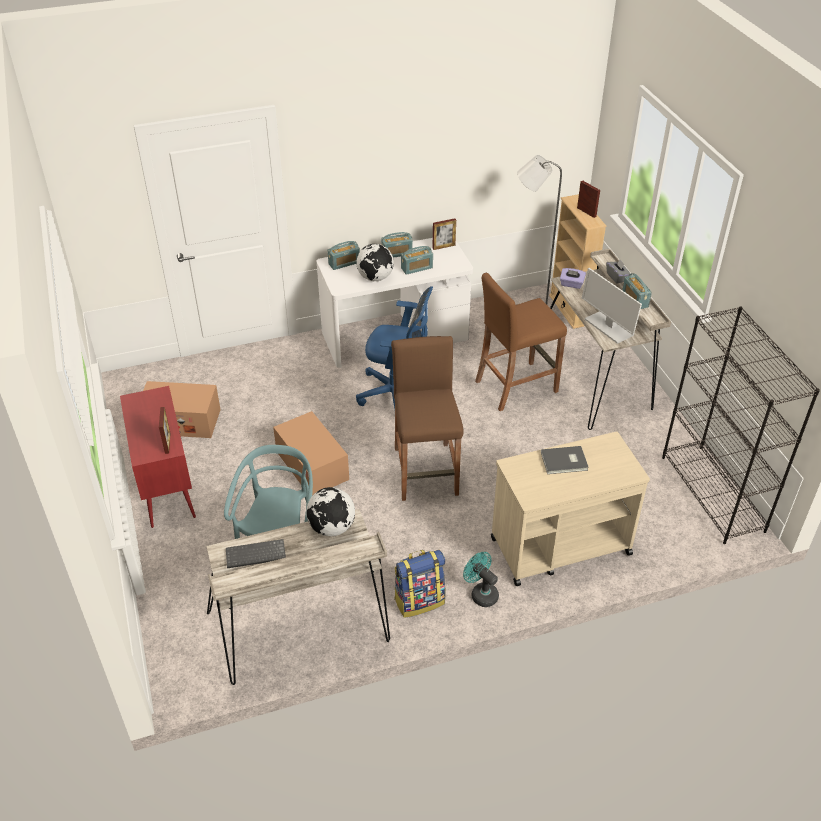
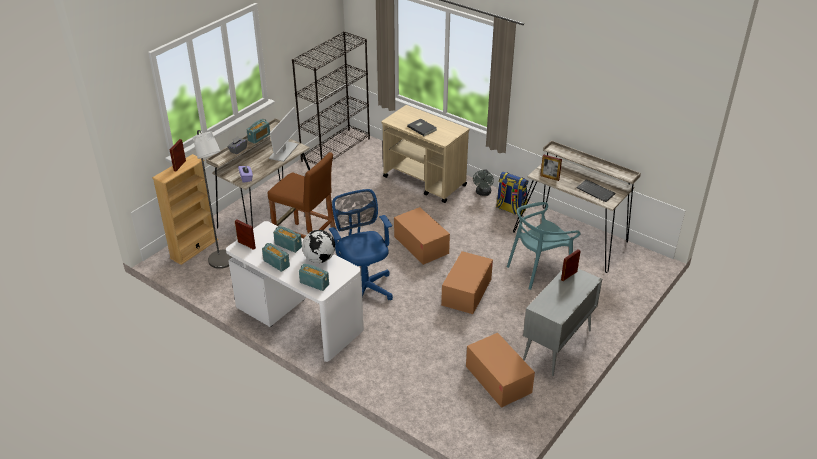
camera: 125 degrees left, 5 degrees down
(166, 487) = (556, 346): red cabinet -> grey cabinet
(332, 528) = (549, 177): globe -> picture frame
(426, 471) = (421, 245): brown stool -> cardboard box
(481, 593) = (483, 193): turquoise fan -> grey fan

